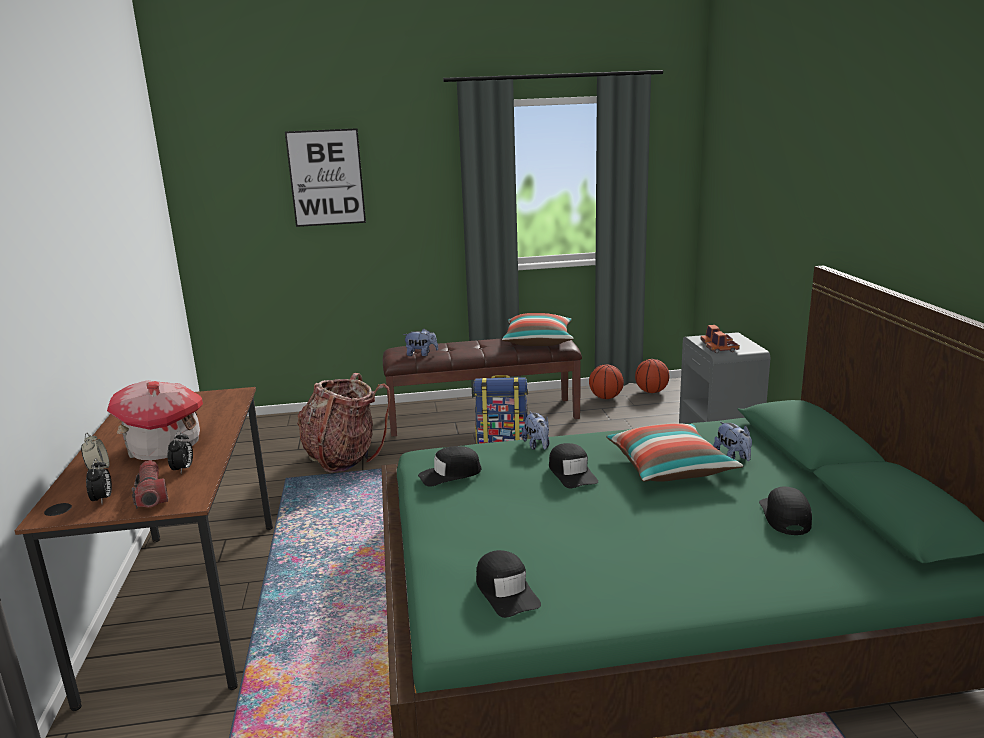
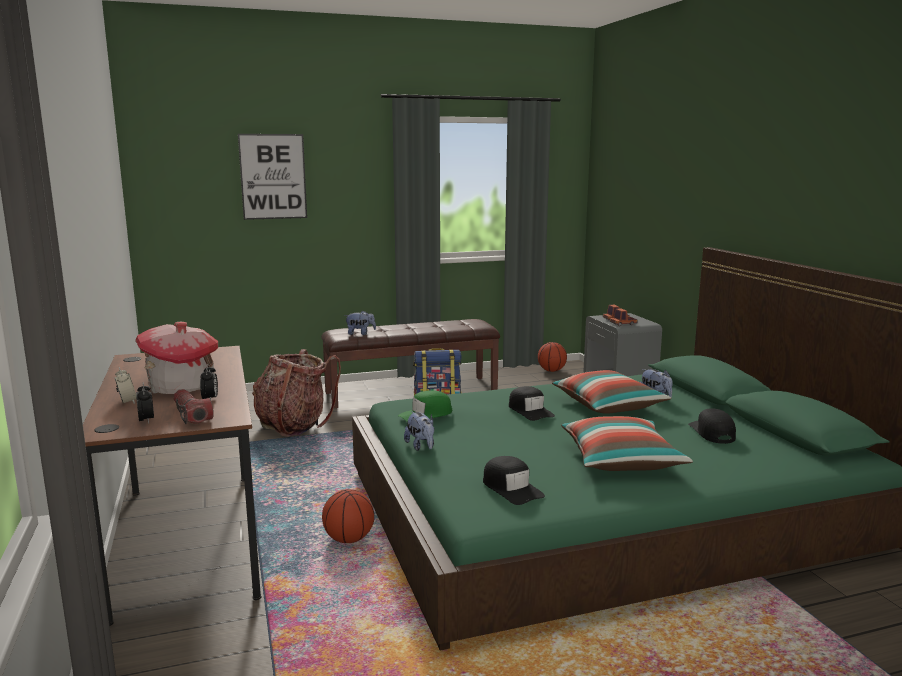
camera: 10 degrees left, 5 degrees down
(450, 474) = (426, 414): black cap -> green cap
(537, 446) = (491, 394): plush toy -> plush toy (421, 446)
(538, 341) = (460, 324): pillow -> pillow (620, 460)
(605, 397) = (514, 376): basketball -> basketball (348, 539)

